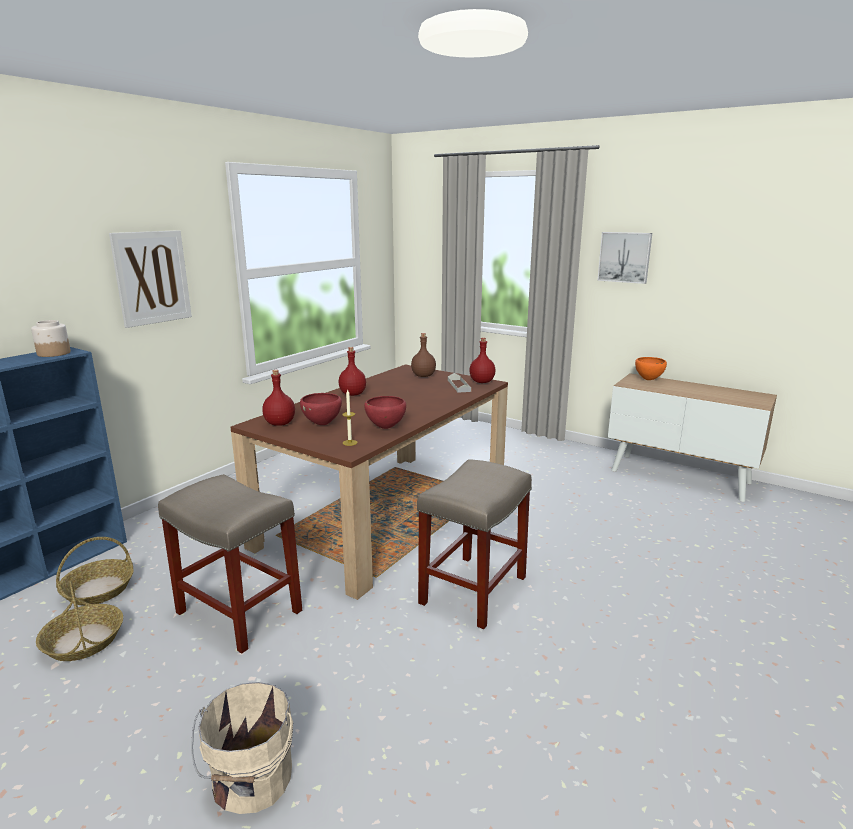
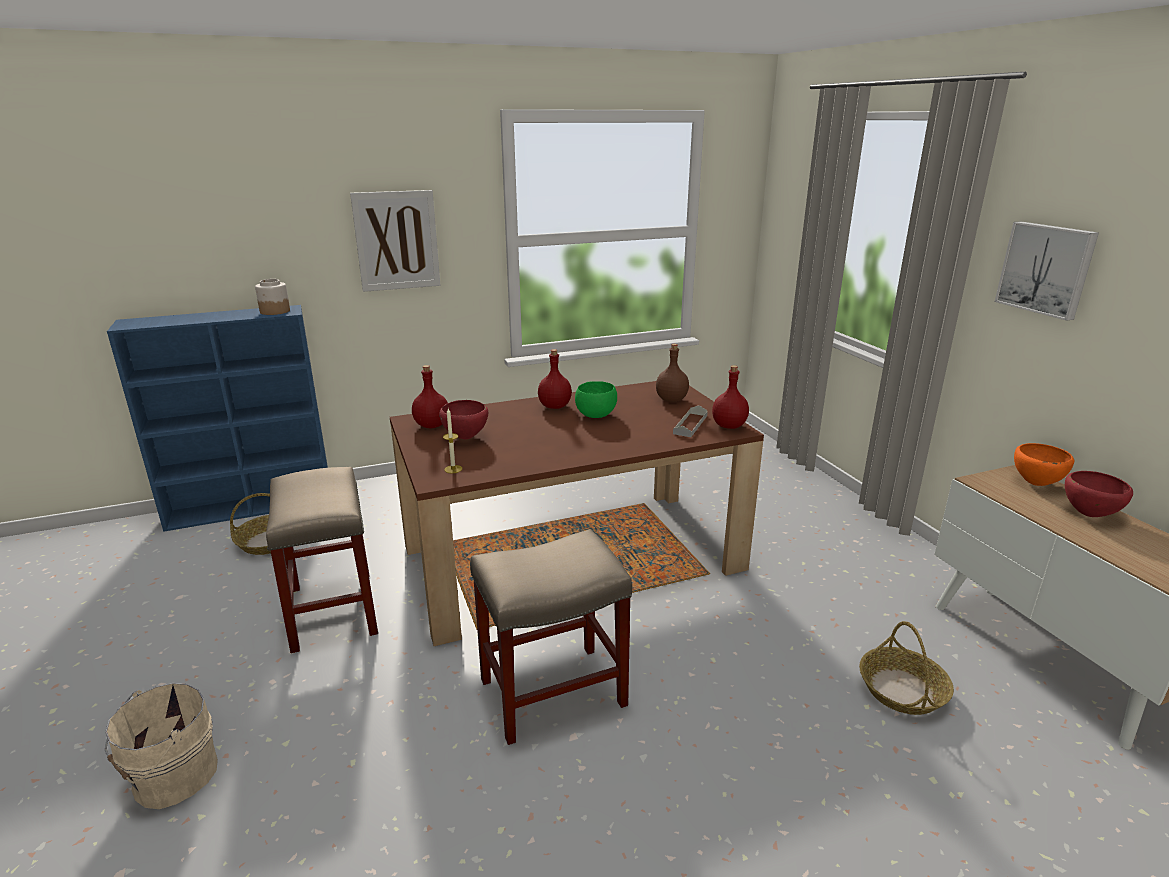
camera: 35 degrees right, 5 degrees up
(84, 641) = (214, 585): basket -> basket (902, 690)
(385, 428) = (515, 461): red bowl -> red bowl (1088, 515)
(390, 393) = (595, 415): none -> green bowl

